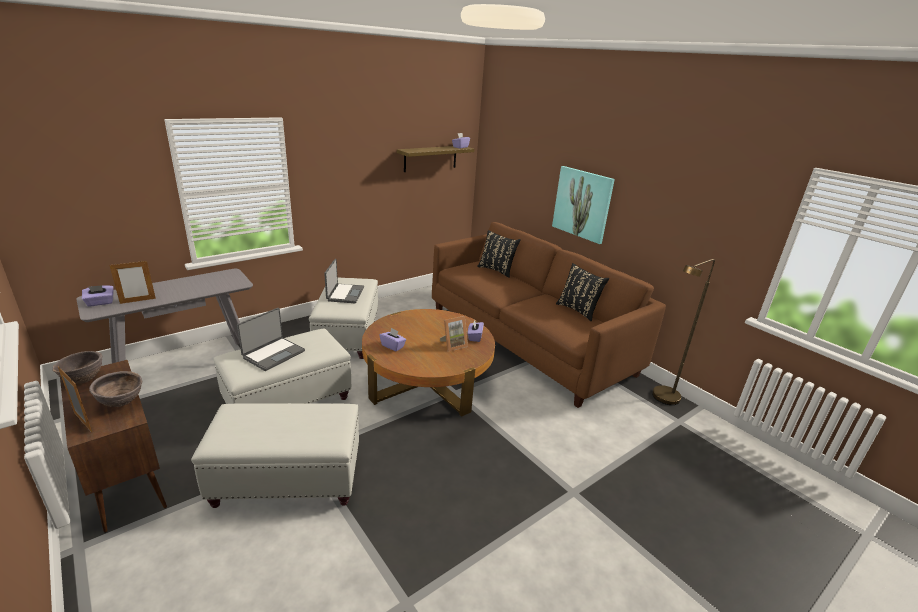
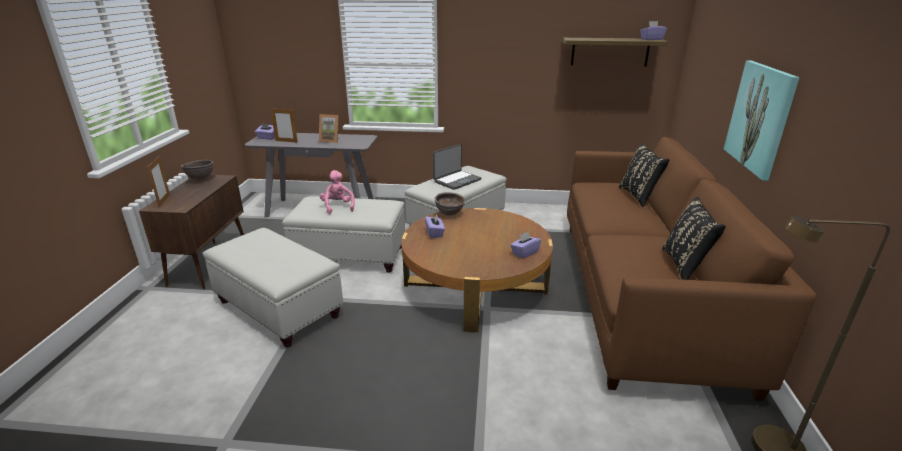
camera: 45 degrees right, 0 degrees up
(122, 403) = (193, 198): brown bowl -> brown bowl (449, 214)
(273, 354) = (338, 207): laptop -> pink plush toy
(453, 345) = (491, 252): picture frame -> picture frame (331, 140)

